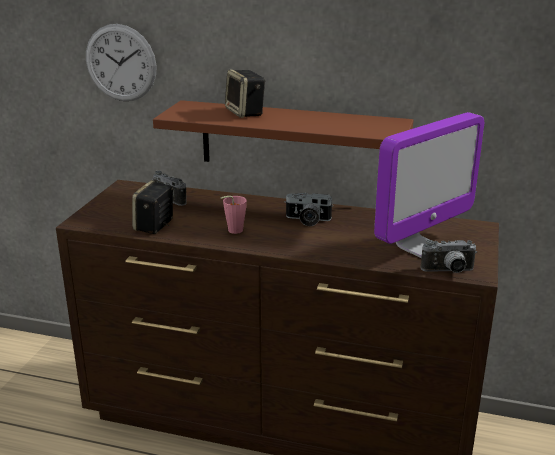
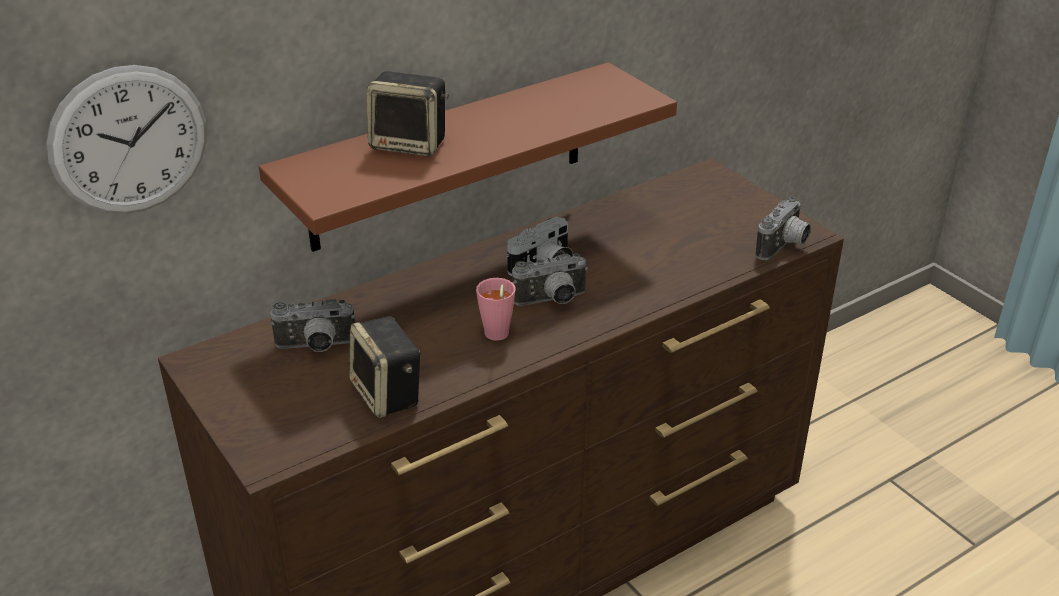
camera: 50 degrees left, 10 degrees up
(282, 232) = (552, 301): none -> camera
(420, 247) = (710, 233): monitor -> none

